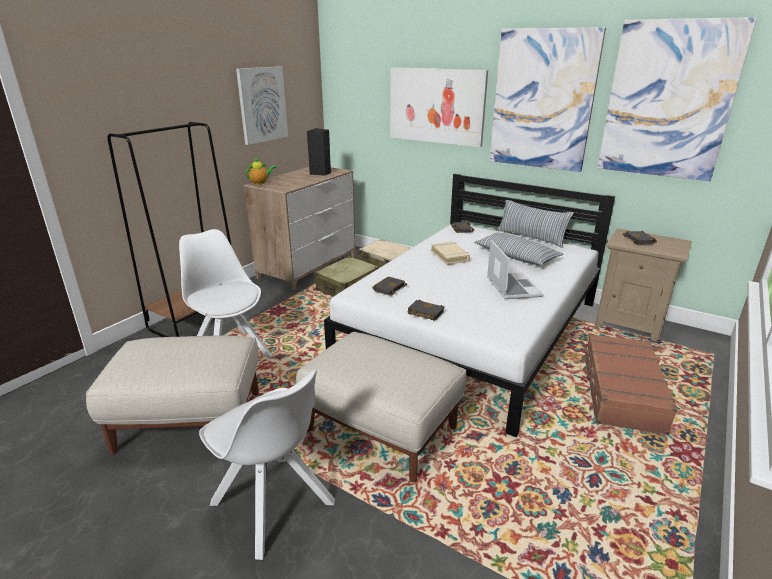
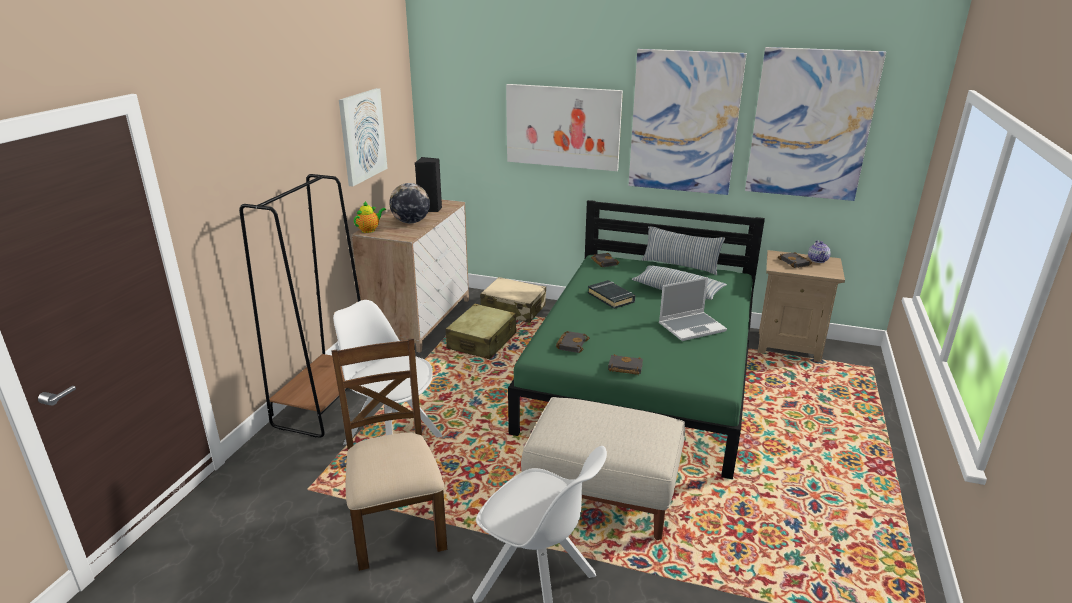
camera: 15 degrees left, 0 degrees up
(190, 421) = (396, 523): beige ottoman -> brown chair
(297, 180) = (411, 222): none -> globe
(450, 256) = (611, 297): beige book -> black book
(473, 331) = (643, 375): white bed -> green bed
(512, 287) = (692, 327): laptop -> laptop turned 90 degrees clockwise
(621, 392) = (806, 418): brown suitcase -> none
(666, 240) = (818, 260): none -> teapot

